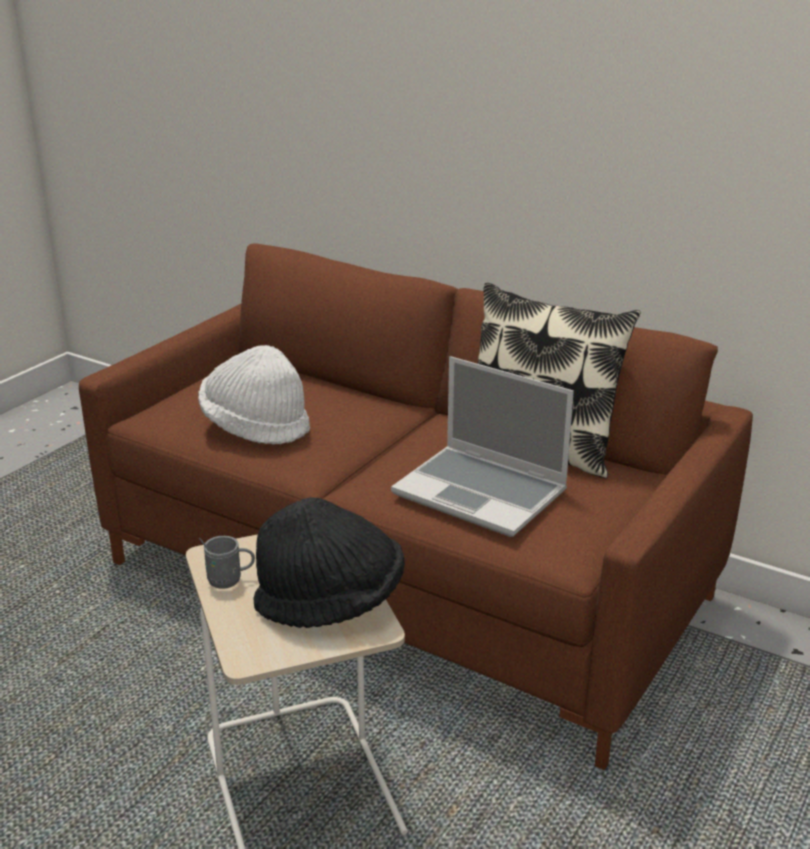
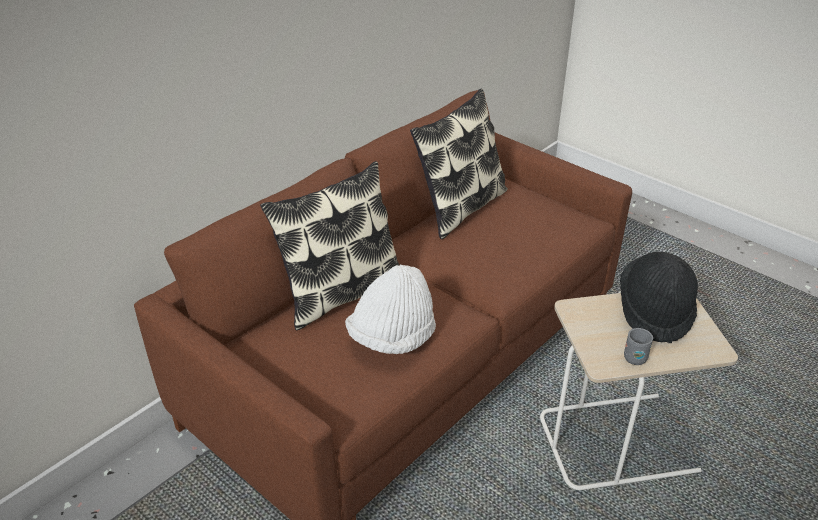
camera: 80 degrees left, 10 degrees up
(327, 393) = (340, 293): none -> pillow
(482, 493) = (518, 238): laptop -> none

